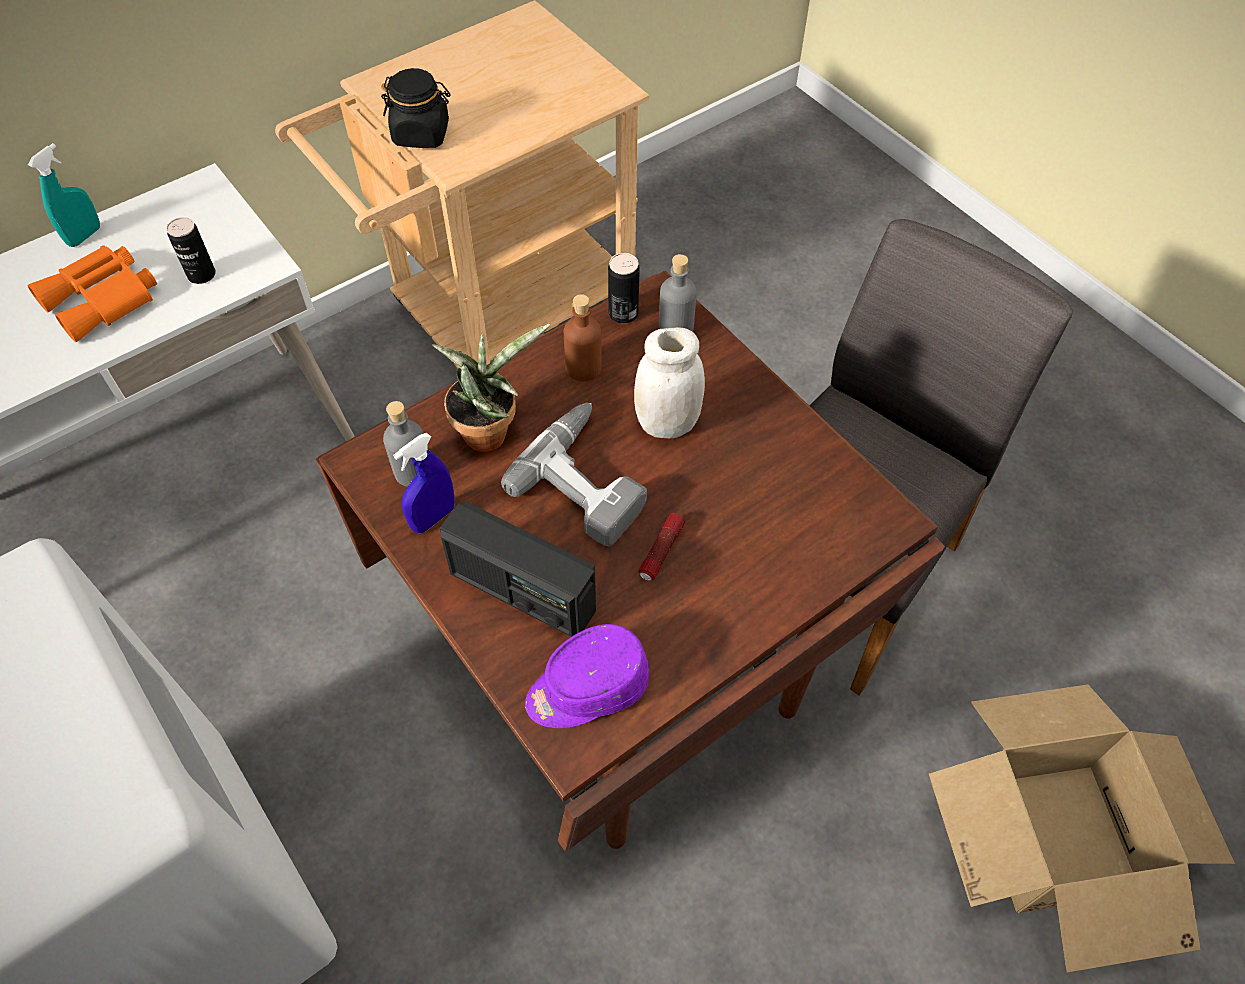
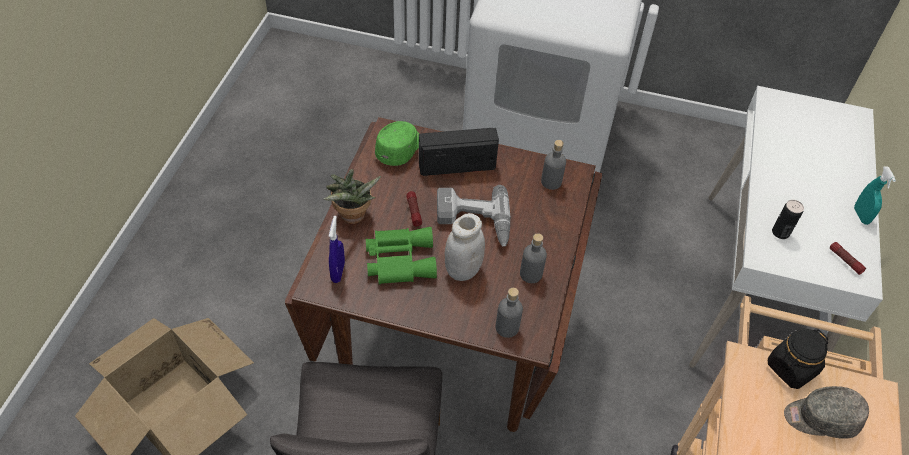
camera: 140 degrees right, 5 degrees down
(104, 299) = (798, 193): orange binoculars -> none
(186, 210) = (845, 260): none -> flashlight
(433, 518) = (521, 170): blue spray bottle -> blue spray bottle (338, 272)
(452, 95) = (821, 418): none -> grey cap
(489, 430) = (540, 217): potted plant -> potted plant (352, 218)
(583, 367) = (531, 274): brown bottle -> grey bottle
(586, 688) = (399, 149): purple cap -> green cap
(623, 313) = (542, 318): can -> none
(743, 490) = (399, 259): none -> green binoculars

